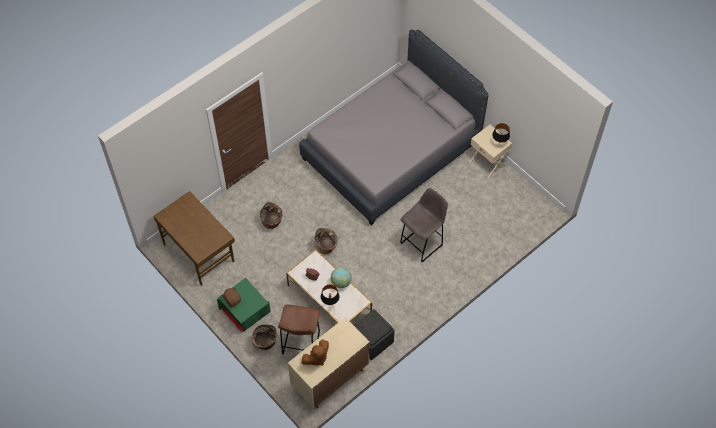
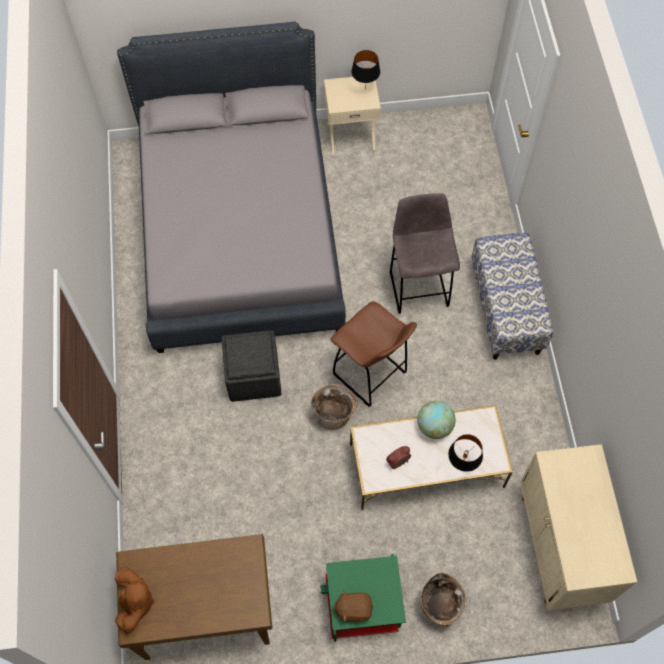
camera: 55 degrees left, 5 degrees up
(272, 222) = (234, 464): basket -> none
(300, 345) = (476, 554): brown stool -> brown stool (371, 375)
(316, 358) = (585, 540): brown plush toy -> brown plush toy (135, 603)
(373, 340) = (533, 447): grey ottoman -> grey ottoman (254, 375)
(441, 288) = (506, 309): none -> bench

